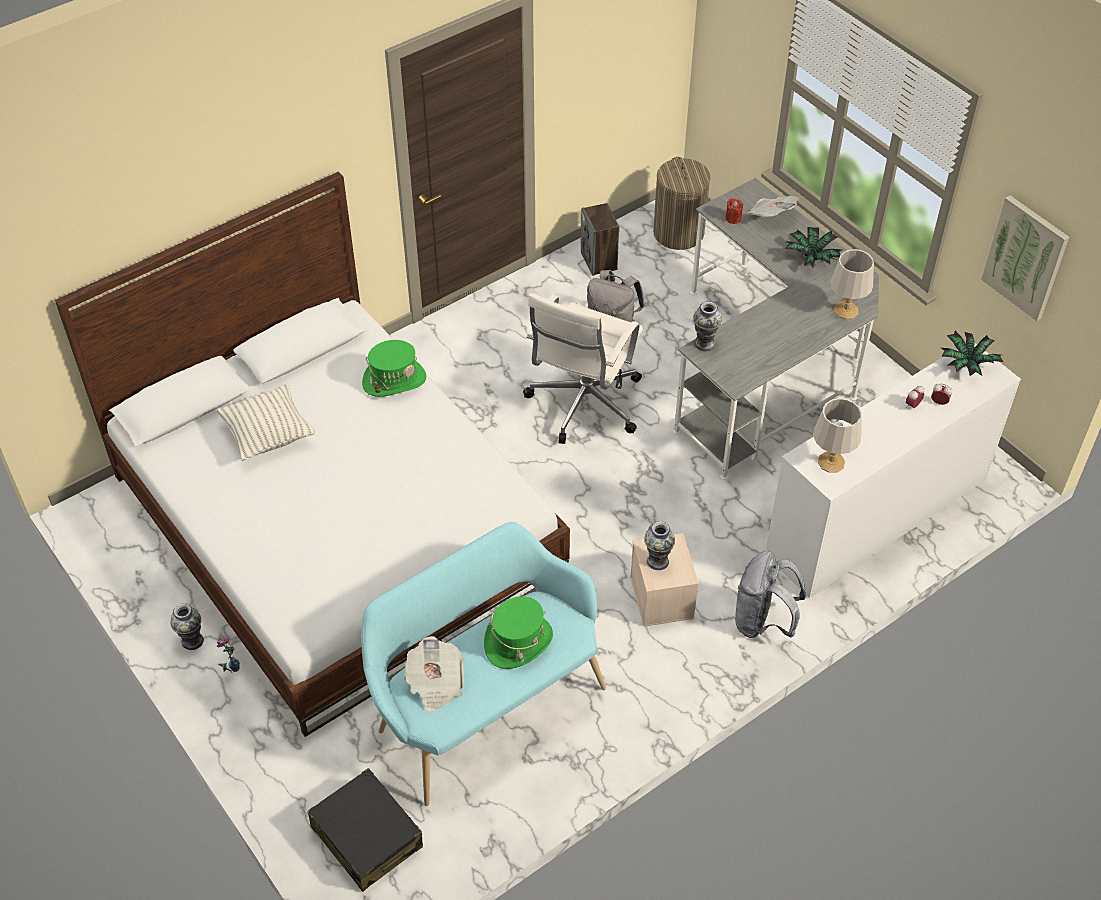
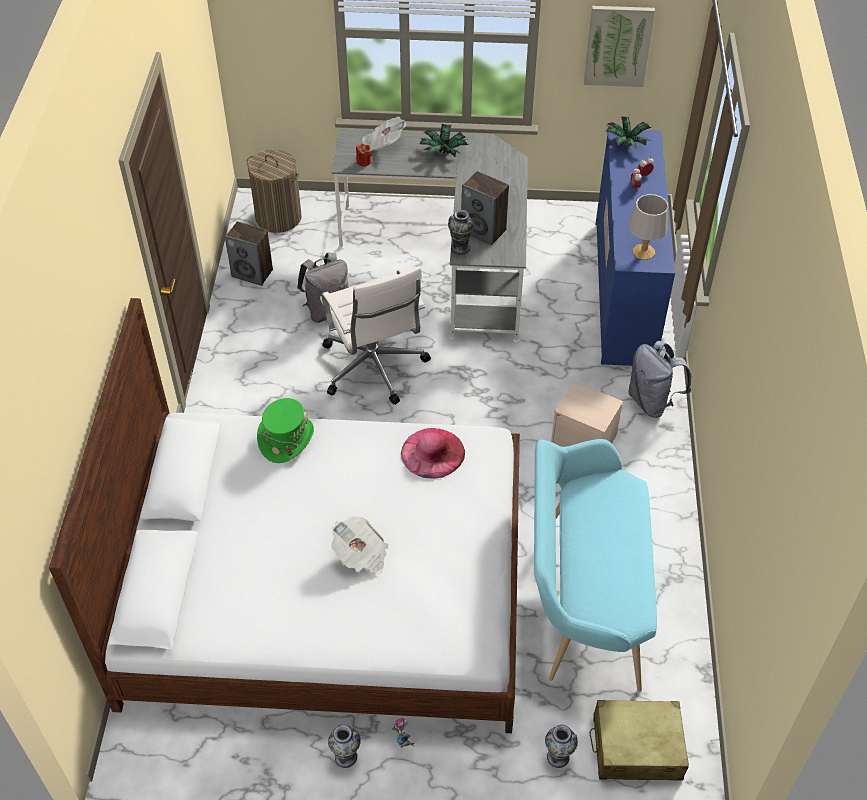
camera: 50 degrees left, 0 degrees up
(268, 435) = (253, 552): pillow -> none
(367, 837) = (636, 747): black suitcase -> beige suitcase
(435, 683) = (600, 594): newspaper -> newspaper (361, 555)
(472, 478) = (432, 452): none -> pink hat
(518, 641) = (606, 521): green hat -> none
(658, 561) = (584, 409): vase -> vase (558, 757)
(745, 345) = (484, 230): none -> speaker
(845, 310) = (507, 167): grey table lamp -> none
(876, 517) = (623, 292): white dresser -> blue dresser

